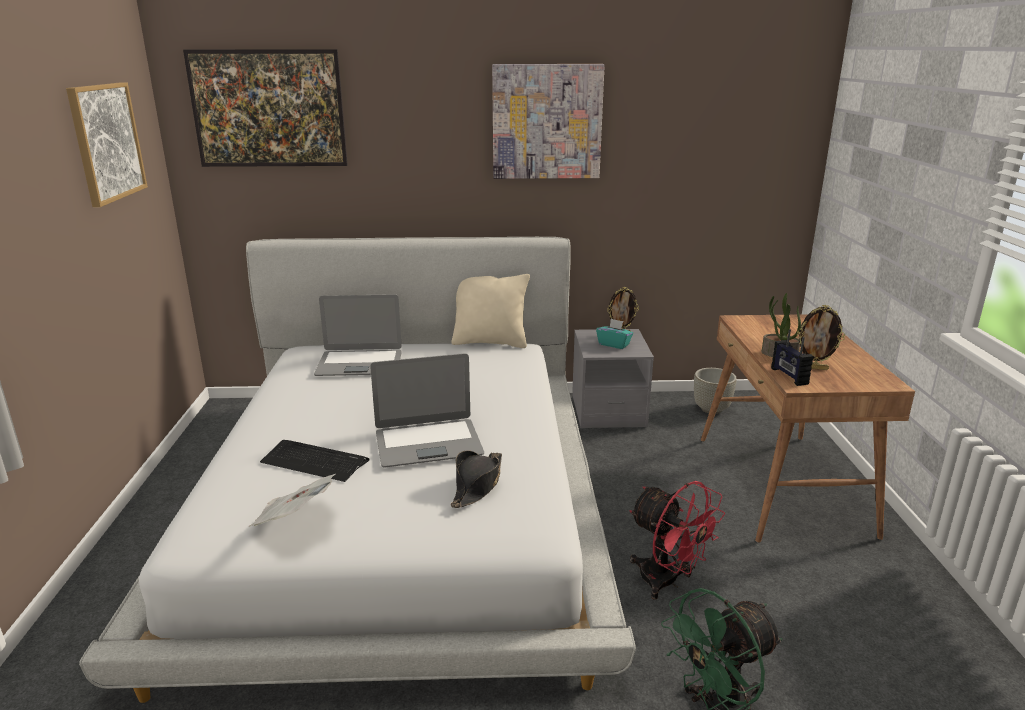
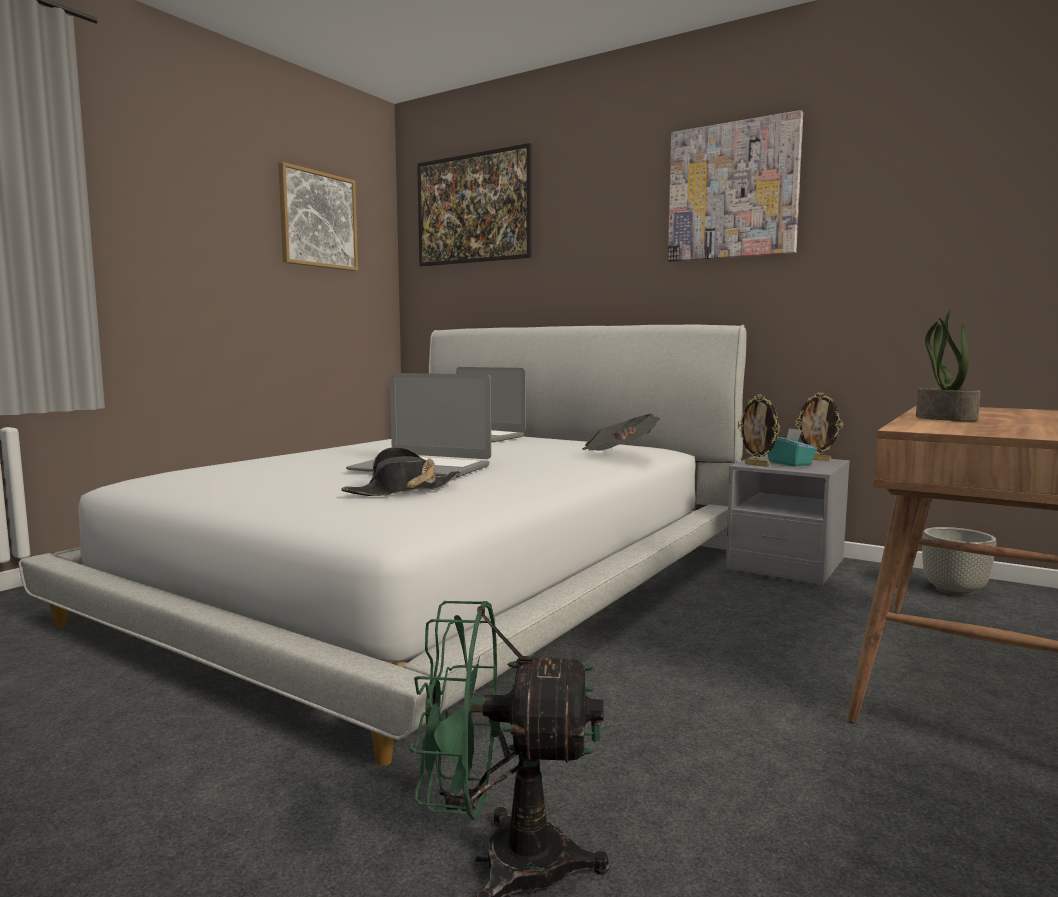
camera: 35 degrees right, 15 degrees down
(295, 520) = (217, 480): newspaper -> newspaper (619, 455)
(314, 461) = (308, 463): keyboard -> none
(490, 342) = (631, 443): beige pillow -> none
(667, 582) = (641, 713): red fan -> none
(788, 376) = (917, 425): radio -> none
(814, 368) = (985, 426): picture frame -> picture frame (757, 465)

